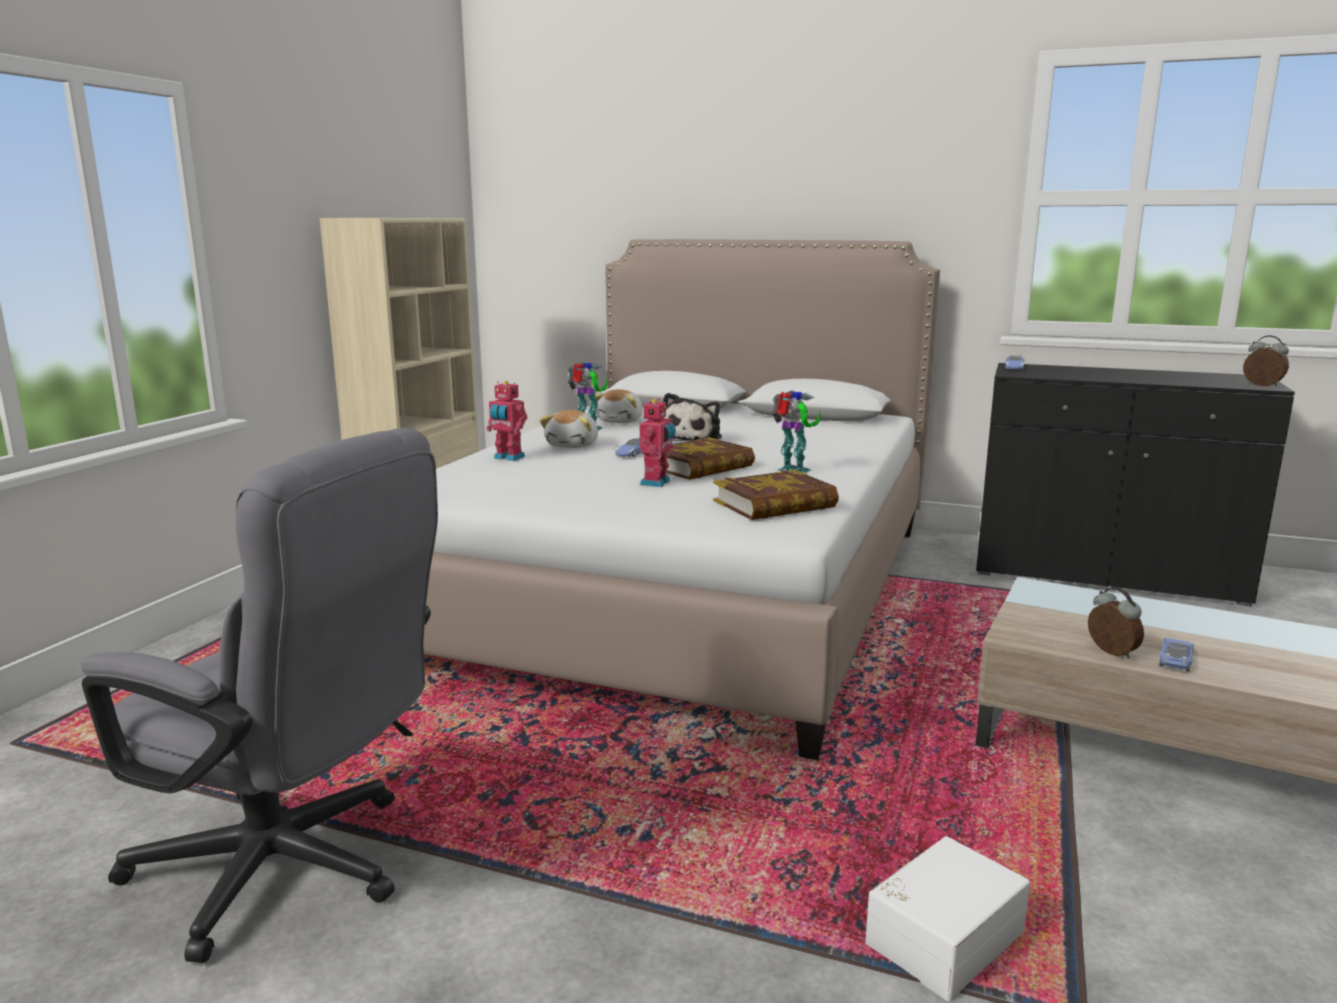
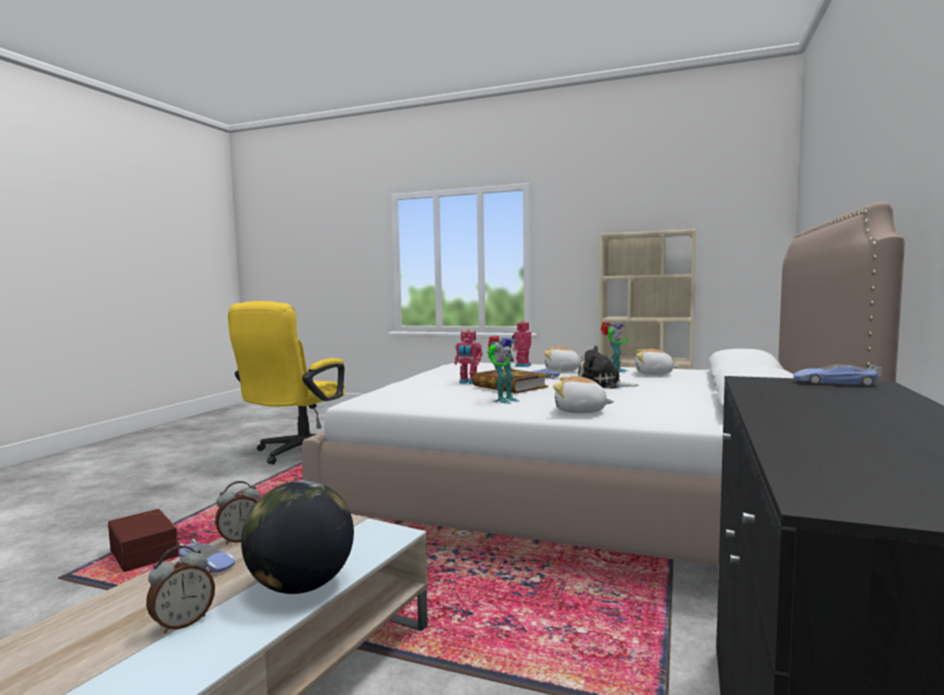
camera: 90 degrees right, 10 degrees down
(293, 871) = (297, 453): grey office chair -> yellow office chair
(775, 504) = (412, 397): book -> none
(845, 452) = (580, 411): none -> plush toy
(941, 937) = (146, 553): white storage box -> brown storage box
(1166, 613) = (301, 586): none -> globe
(1262, 385) = (856, 495): alarm clock -> alarm clock (183, 623)

